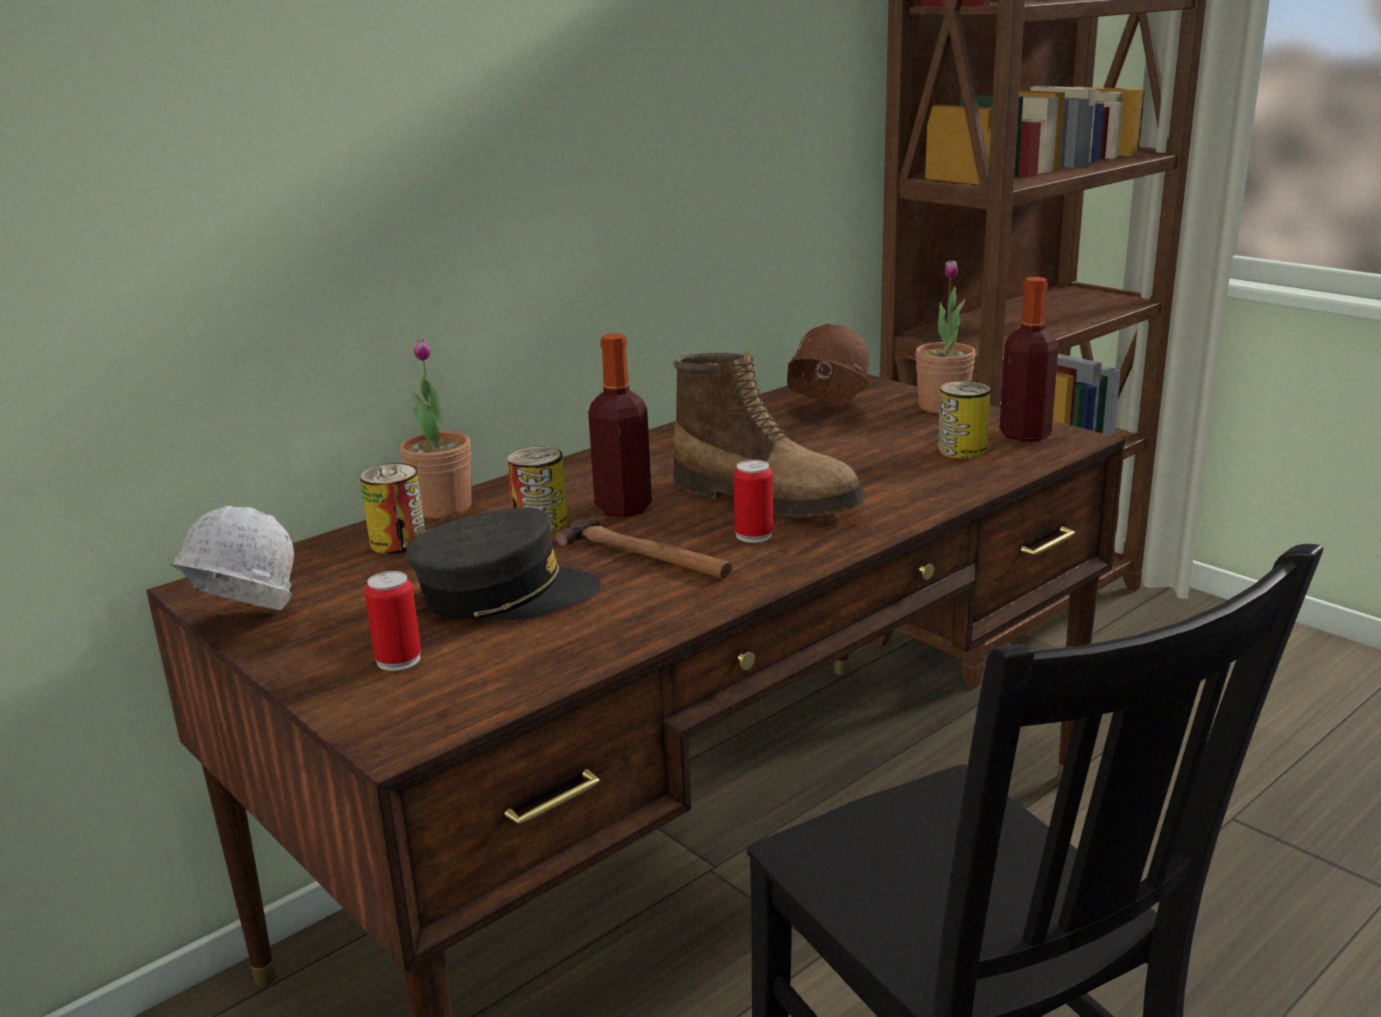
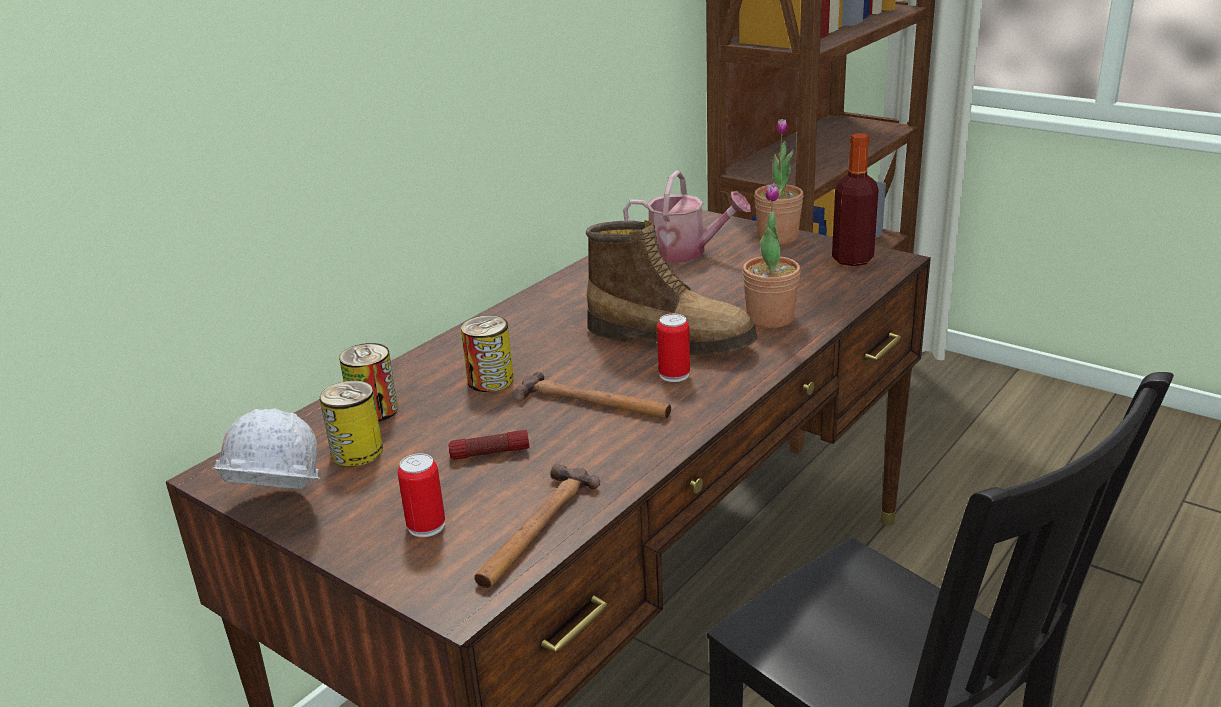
camera: 10 degrees left, 5 degrees up
(442, 508) = (398, 373): potted plant -> potted plant (770, 318)
(504, 595) = (490, 453): grey cap -> flashlight
(517, 676) = (534, 529): none -> hammer
(623, 508) = (555, 358): bottle -> none
(825, 414) = (685, 253): brown hard hat -> watering can
(962, 450) = (808, 278): can -> can (357, 452)

